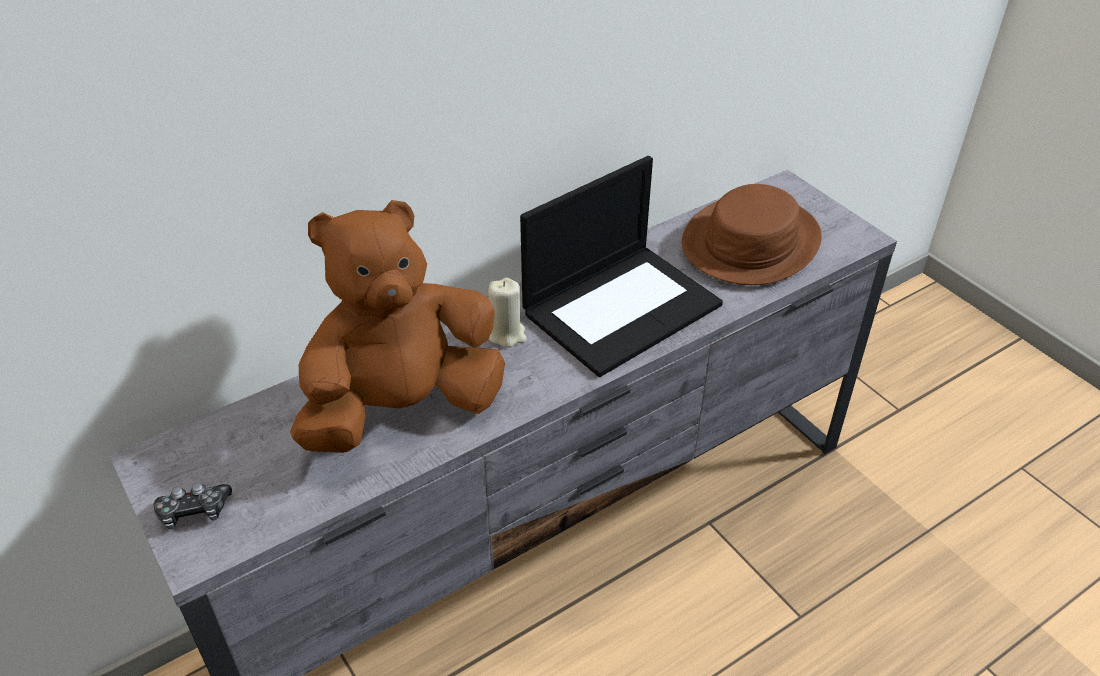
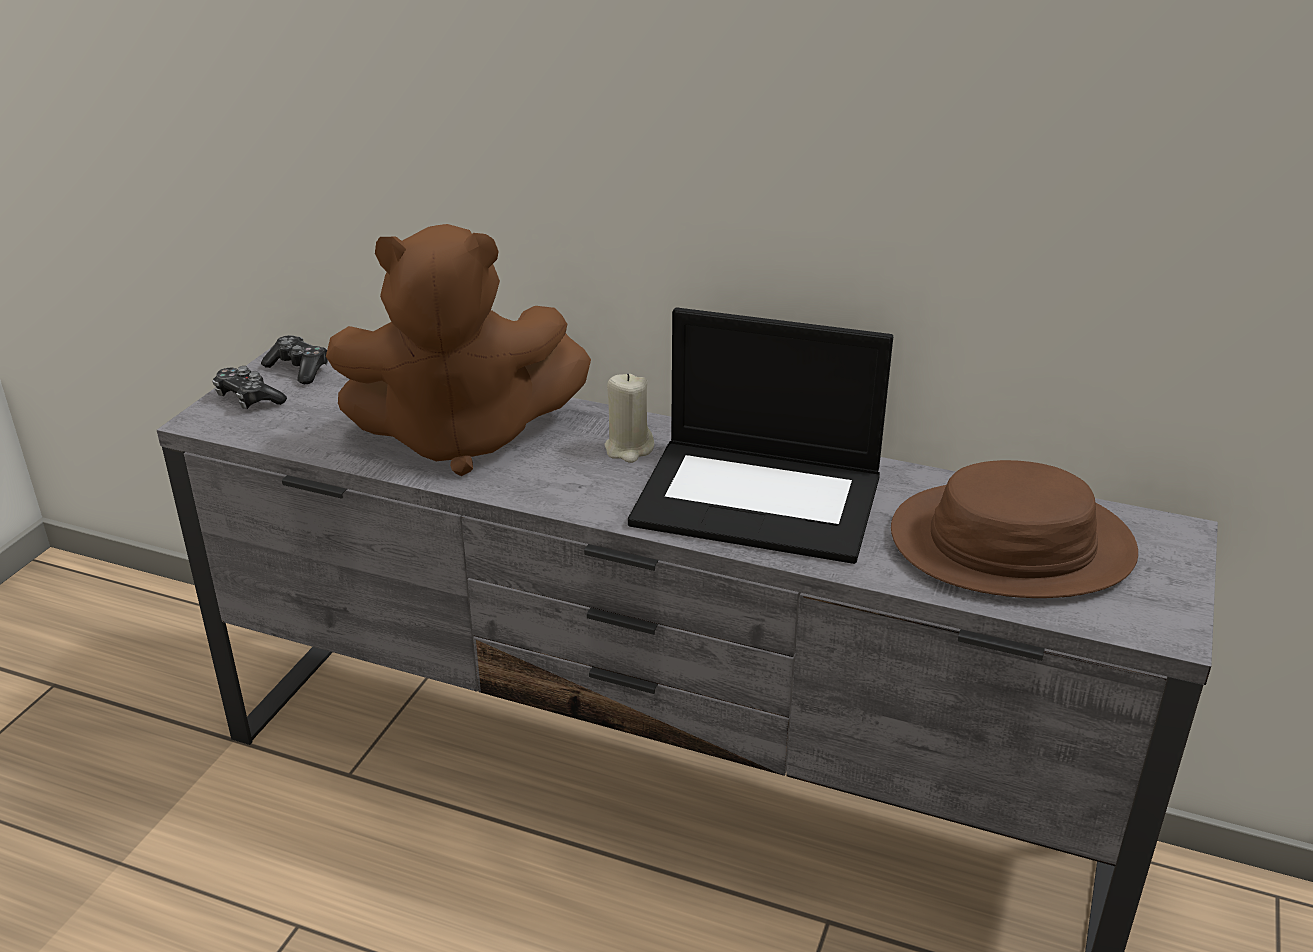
camera: 55 degrees right, 10 degrees down
(179, 460) = (299, 369): none -> game controller
(402, 408) = (461, 437): brown plush toy -> brown plush toy turned 150 degrees clockwise

